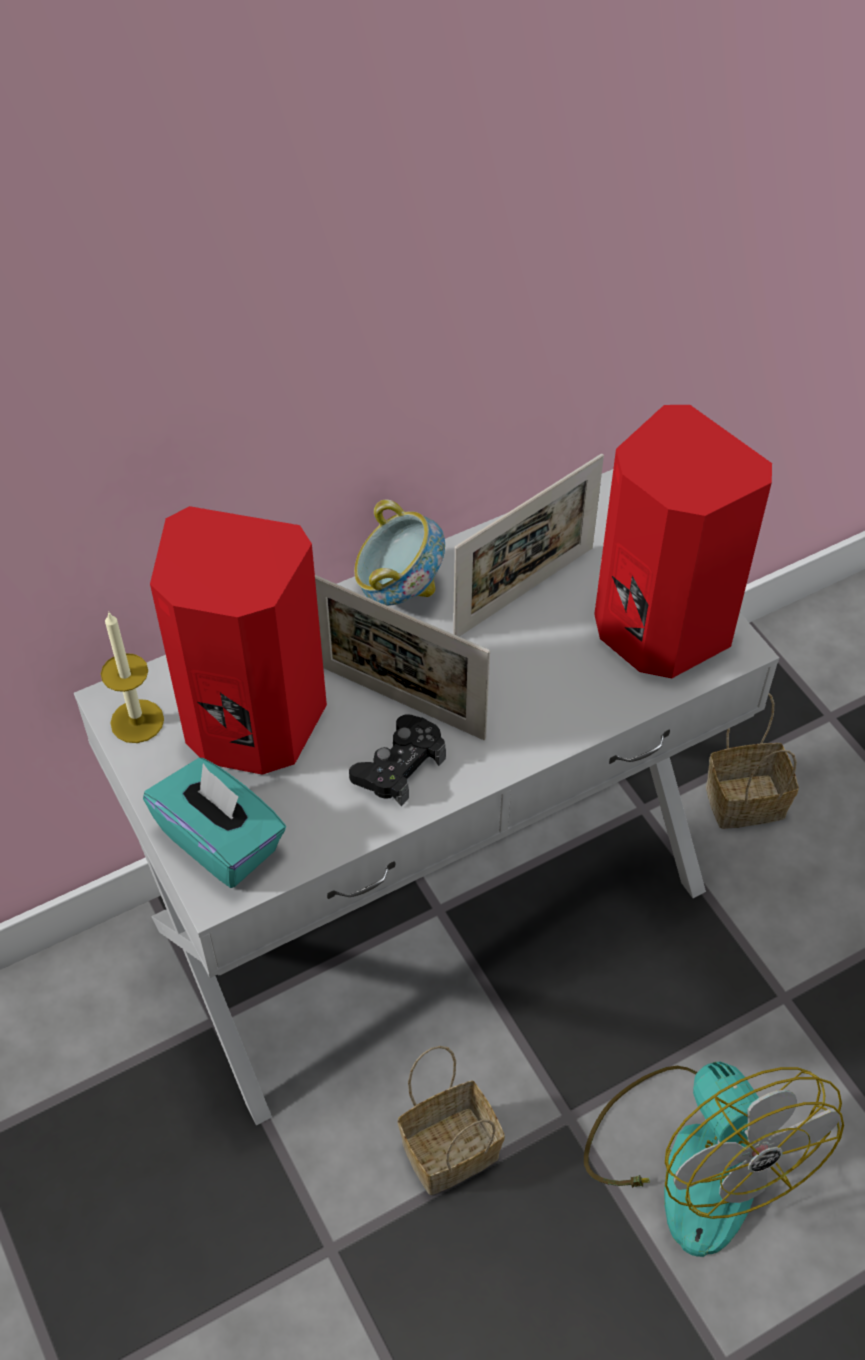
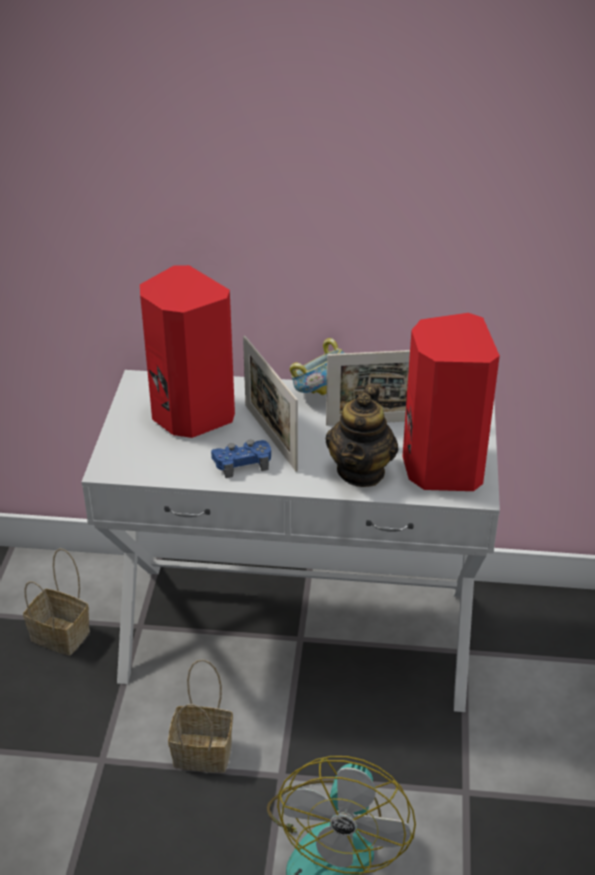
camera: 35 degrees right, 15 degrees down
(137, 721) = (140, 391): candle -> none
(221, 841) = (128, 452): turquoise tissue box -> none
(399, 766) = (242, 463): black game controller -> blue game controller
(566, 691) = (361, 471): none -> teapot
(747, 799) = (535, 680): basket -> basket (62, 635)

